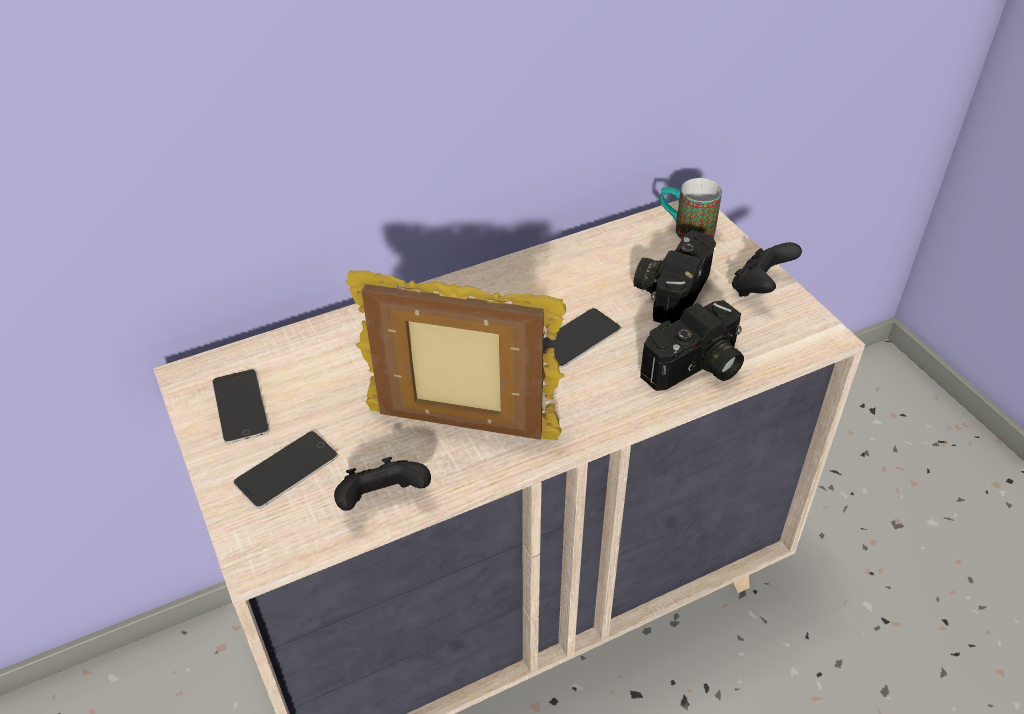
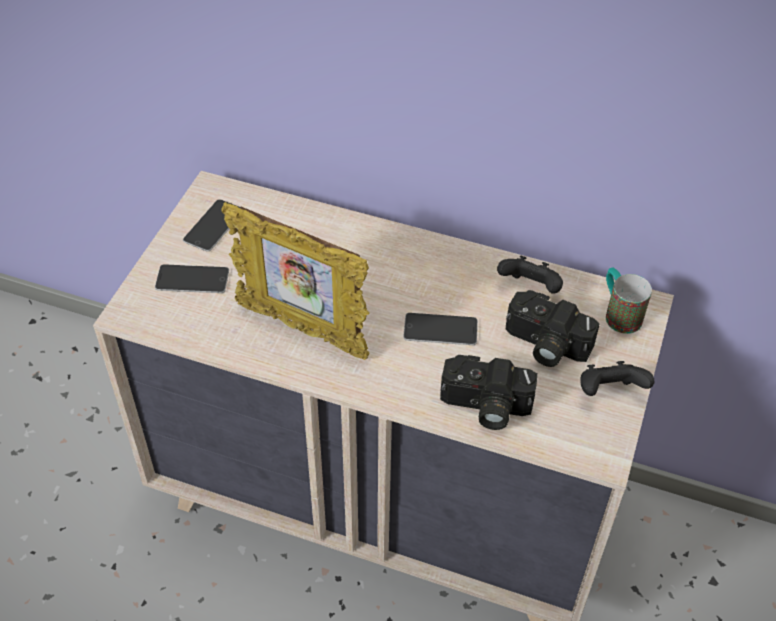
camera: 45 degrees right, 5 degrees up
(383, 501) = (214, 335): black game controller -> black game controller (530, 288)
(462, 429) = (302, 330): picture frame -> picture frame turned 150 degrees clockwise
(670, 290) = (544, 345): camera -> camera turned 135 degrees counterclockwise

